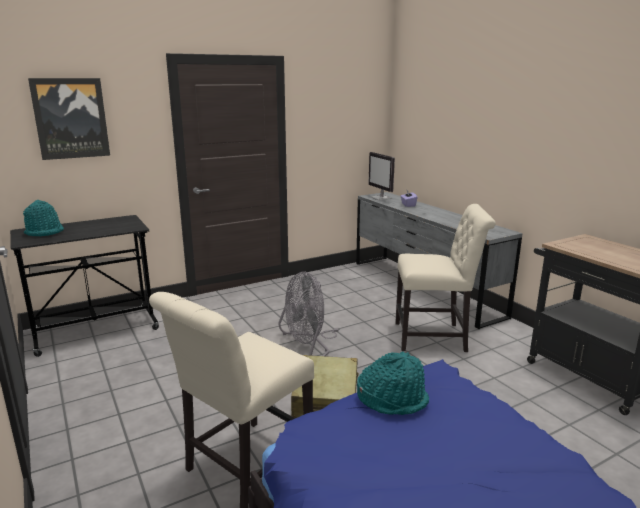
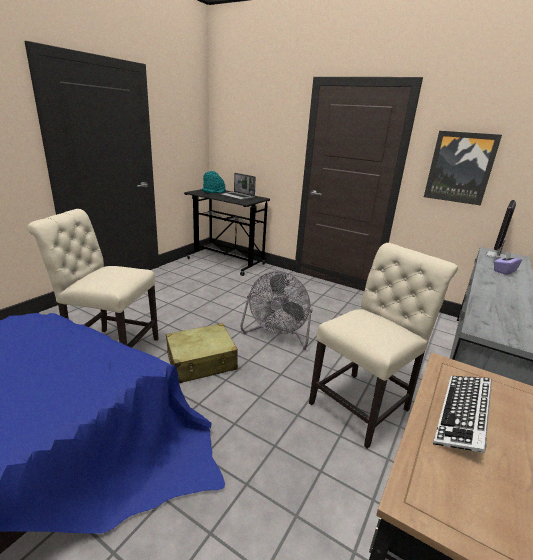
camera: 60 degrees right, 5 degrees up
(71, 118) = (248, 124): picture -> picture (460, 167)
(99, 226) = (238, 196): none -> laptop
(310, 345) = (275, 334): grey fan -> grey fan turned 105 degrees counterclockwise
(392, 399) = (83, 346): turquoise hat -> none
(435, 338) = (364, 404): beige chair -> beige chair turned 105 degrees counterclockwise
(600, 253) = (463, 416): none -> keyboard

